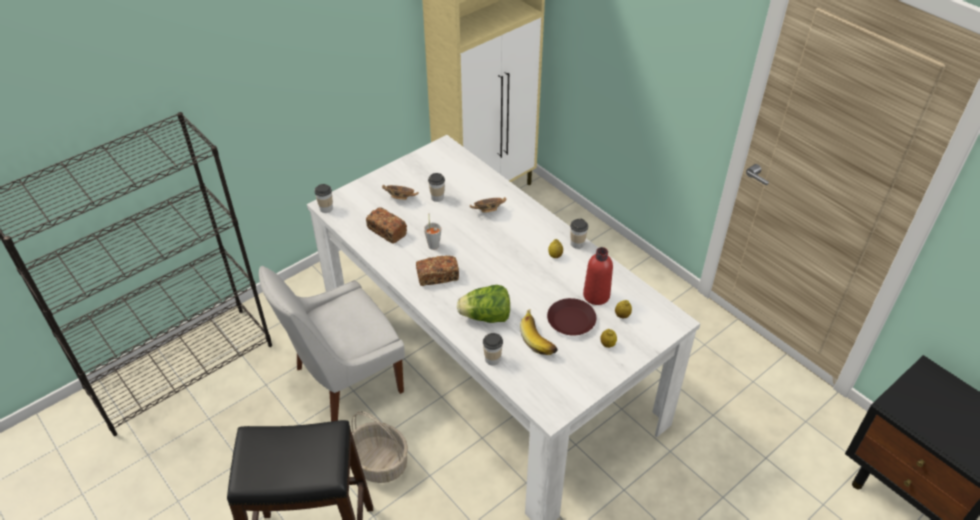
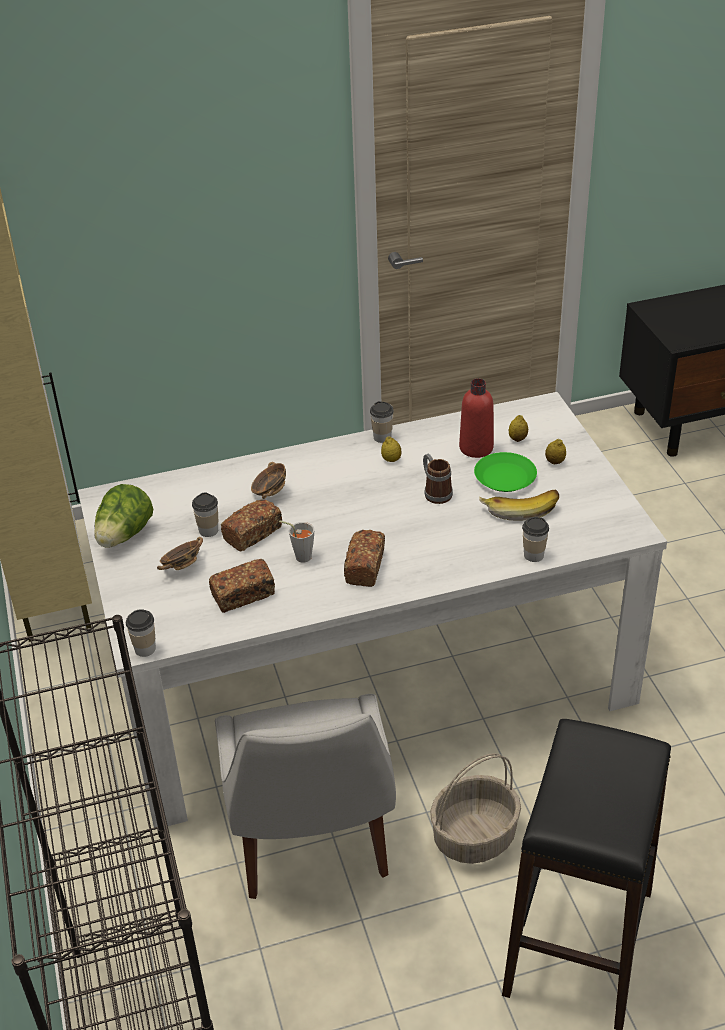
camera: 65 degrees left, 5 degrees down
(444, 216) = (252, 533): none -> bread
(486, 317) = (461, 543): lettuce -> lettuce (124, 535)
(533, 288) = (435, 492): none -> mug
(571, 320) = (504, 477): brown plate -> green plate

